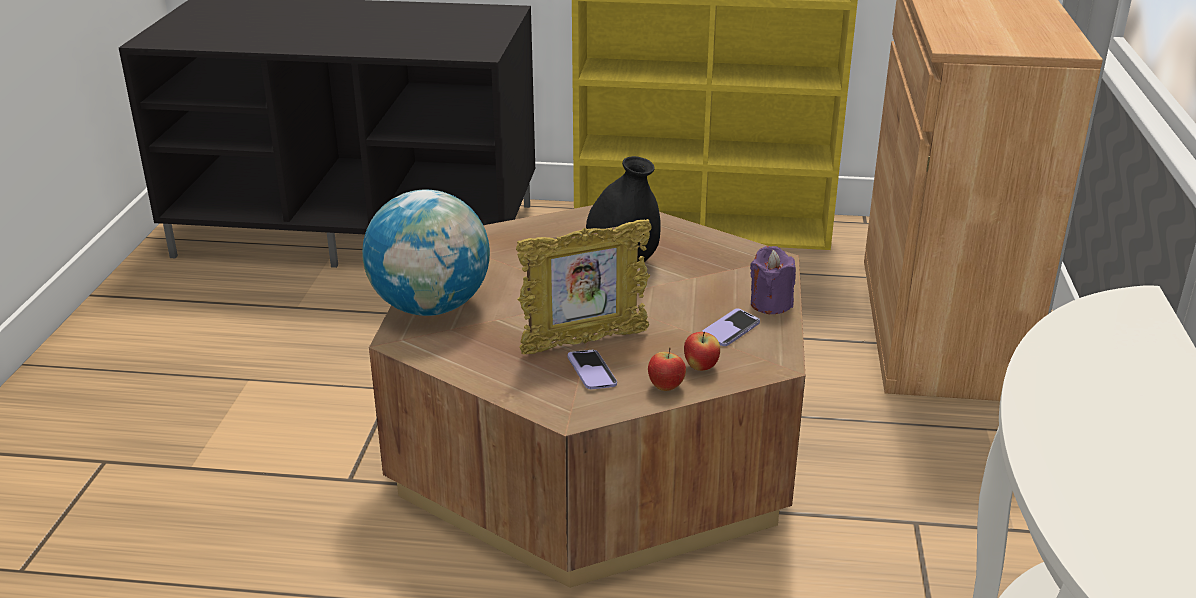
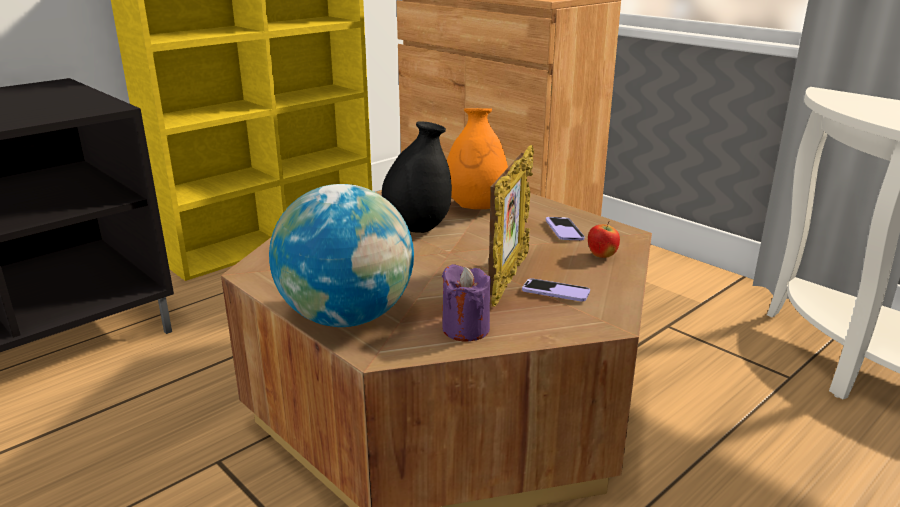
camera: 50 degrees left, 5 degrees down
(665, 387) = (614, 276): apple -> none
(712, 269) = (476, 207): none -> orange vase
(770, 304) = (549, 209): purple candle -> purple candle (465, 329)

